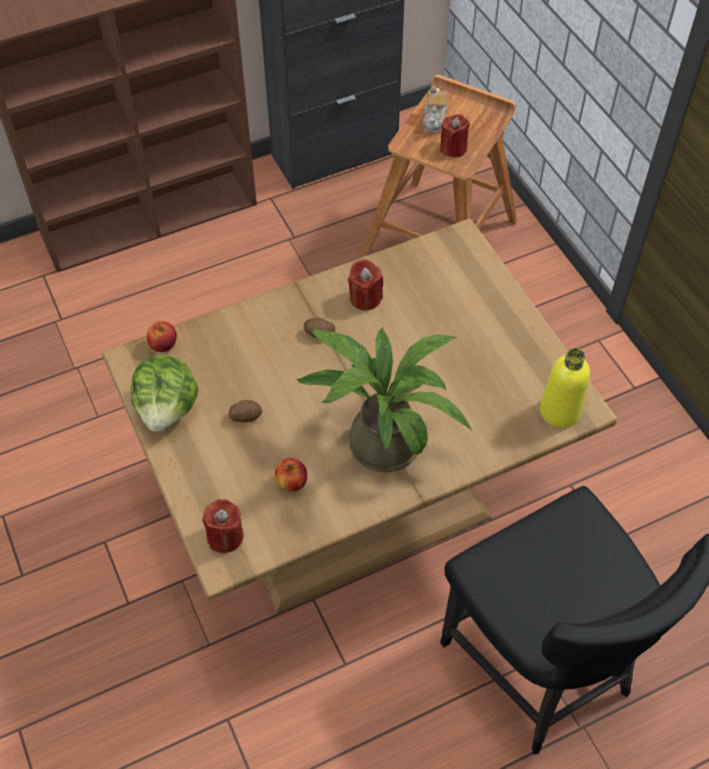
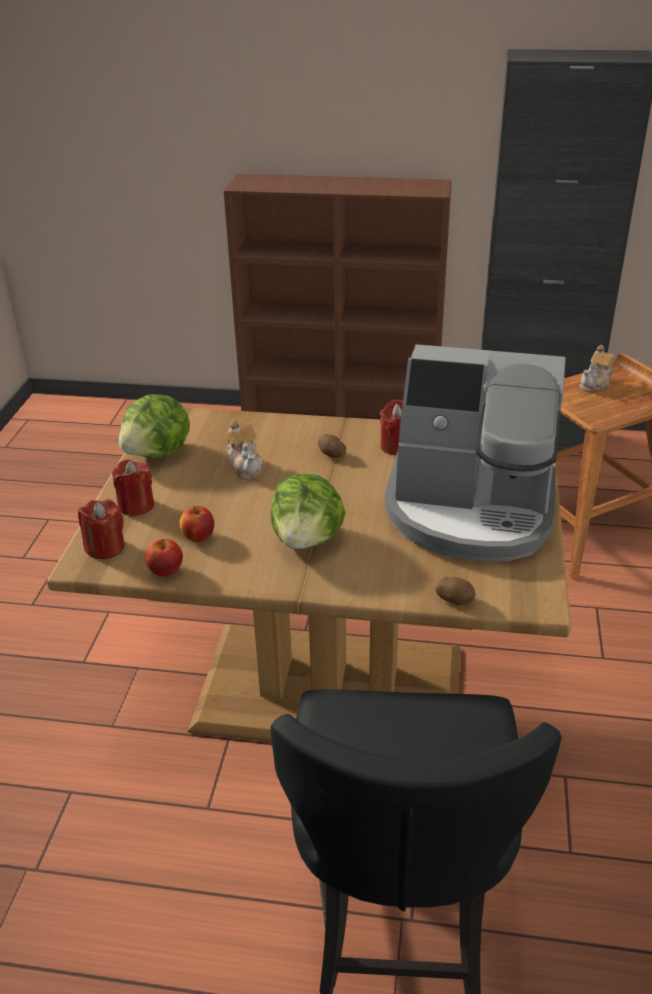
camera: 35 degrees right, 20 degrees down
(163, 345) = (200, 417): apple -> apple (165, 571)
(245, 416) = (212, 480): potato -> potato (455, 599)
(259, 384) = (245, 466): none -> teapot
(379, 438) = (307, 539): potted plant -> lettuce
(453, 148) = (598, 405): red candle -> red candle (136, 506)
(475, 341) = (470, 510): none -> coffee machine
(560, 411) = (508, 593): yellow bottle -> none

